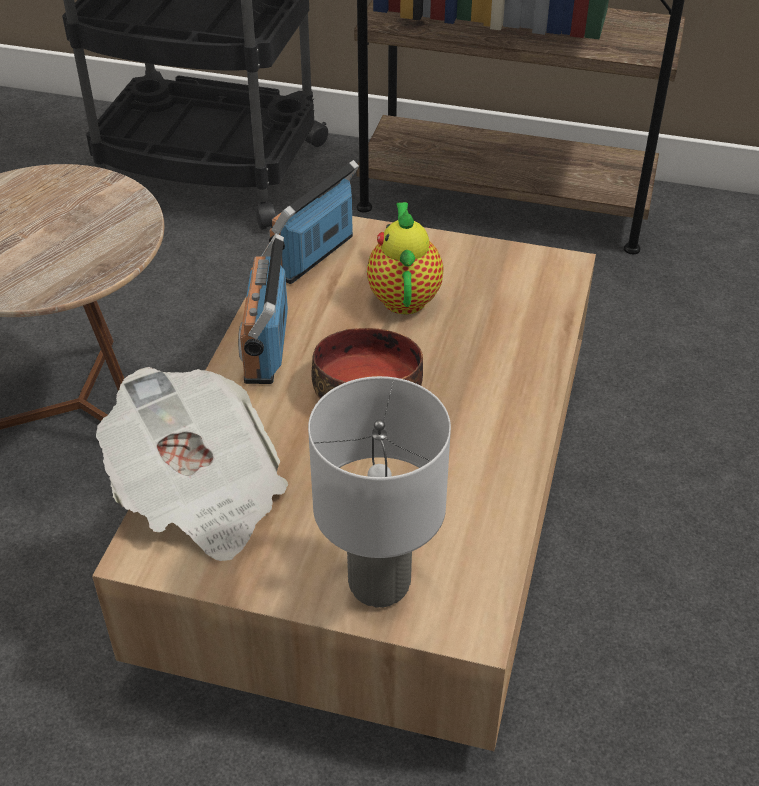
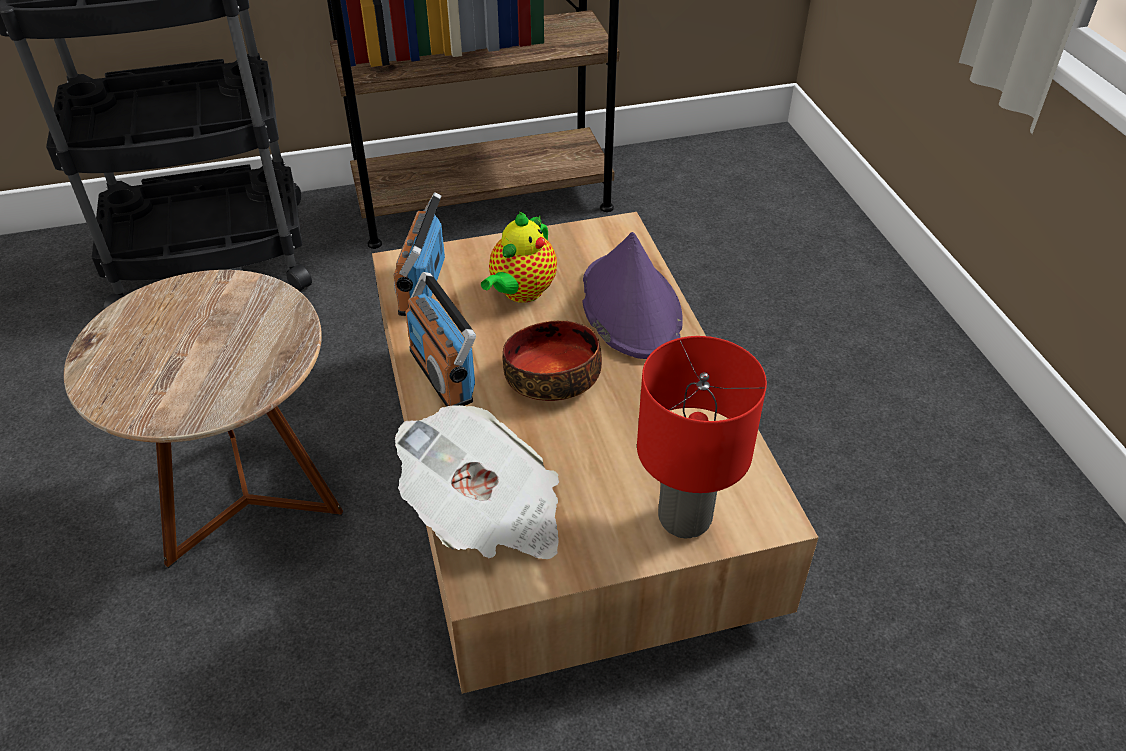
camera: 30 degrees left, 0 degrees up
(376, 584) = (681, 520): white table lamp -> red table lamp
(404, 295) = (521, 293): teapot -> teapot turned 120 degrees counterclockwise
(503, 351) = (629, 307): none -> purple hat

